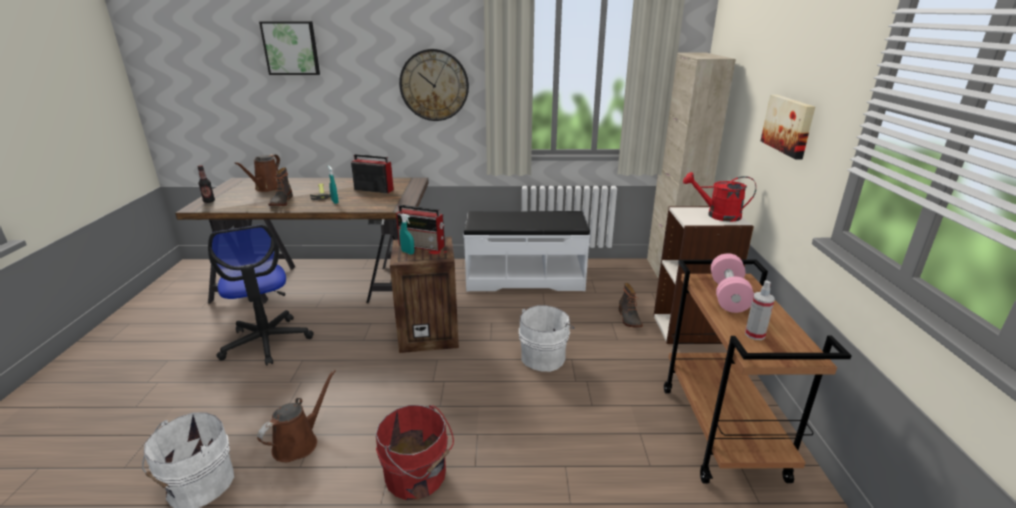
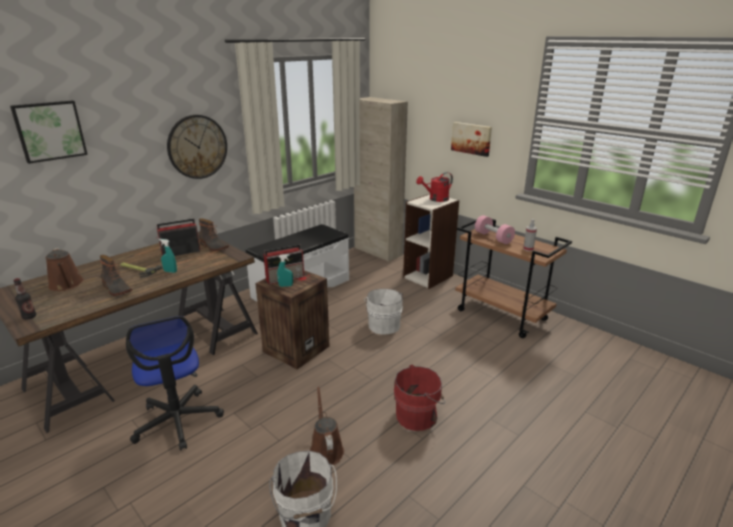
camera: 45 degrees left, 0 degrees up
(266, 342) = (178, 421): office chair -> office chair turned 45 degrees clockwise
(628, 318) = (394, 284): boot -> boot (213, 247)

